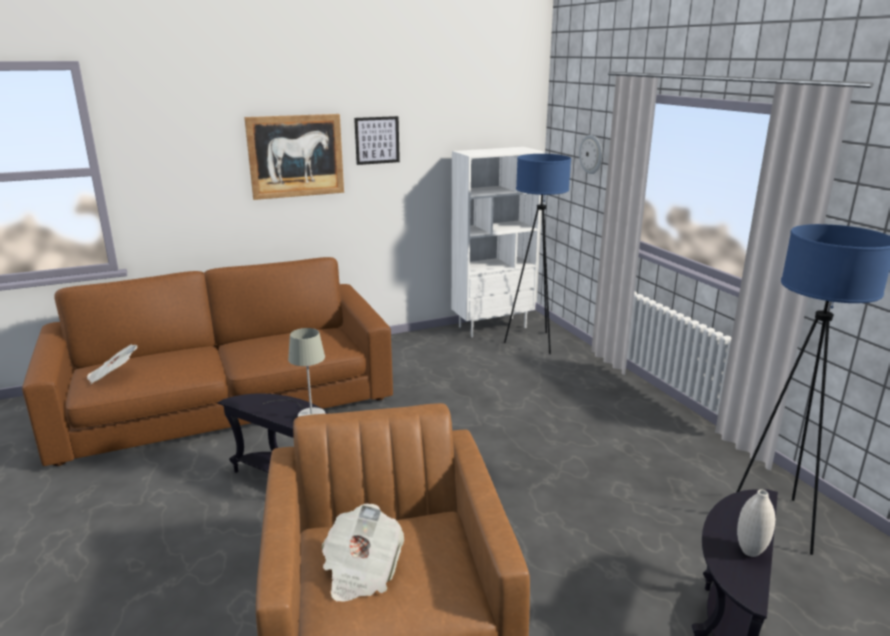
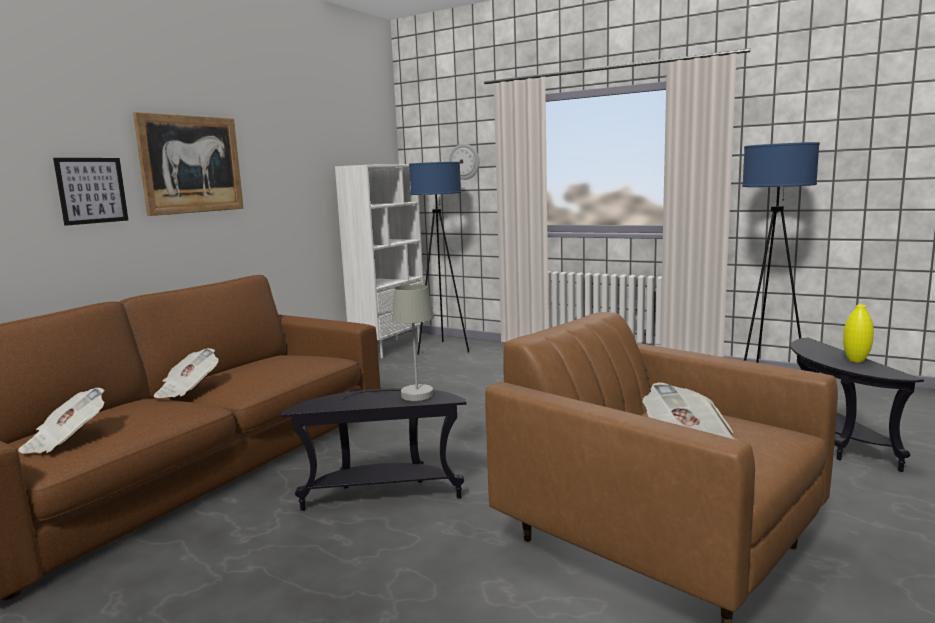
camera: 35 degrees left, 10 degrees down
(229, 349) = (188, 390): none -> newspaper
(377, 140) = (268, 151): picture -> picture (92, 190)
(750, 551) = (856, 360): white vase -> yellow vase

